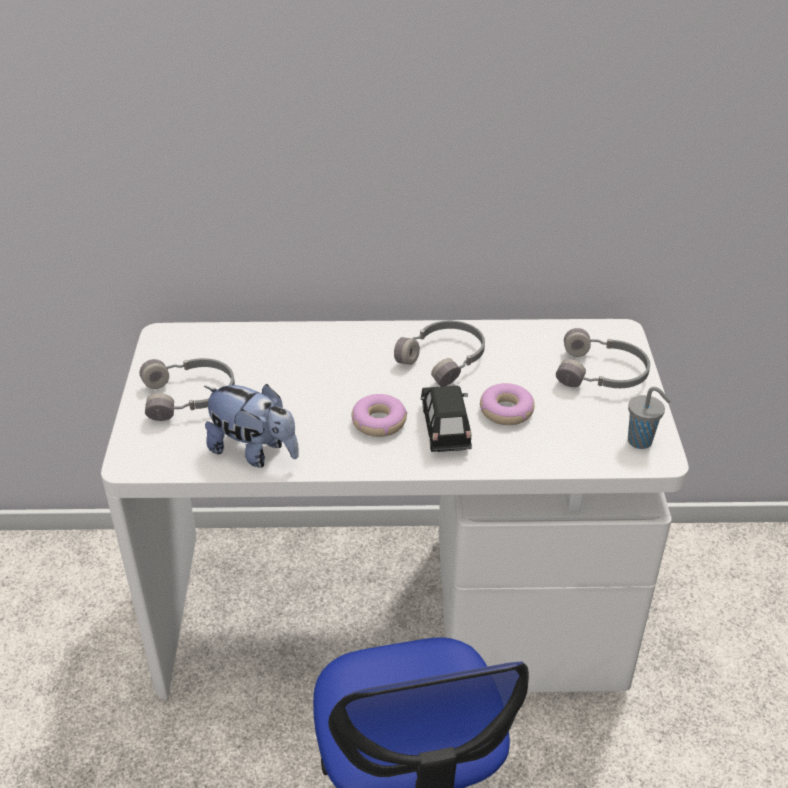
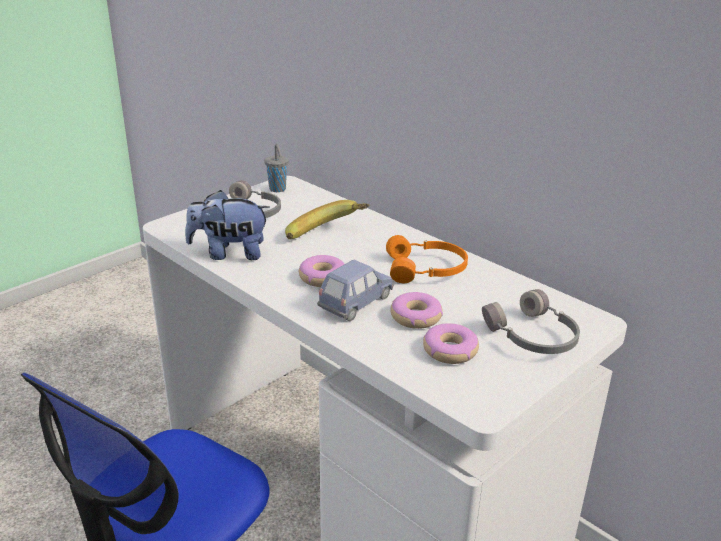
camera: 45 degrees right, 10 degrees down
(254, 451) = (229, 253): plush toy -> plush toy turned 105 degrees clockwise
(313, 375) = (329, 237): none -> banana
(445, 359) = (426, 270): grey headphones -> orange headphones
(445, 428) = (356, 303): black toy car -> blue toy car
(572, 424) = (450, 350): none -> donut
(641, 442) = (486, 392): grey cup -> grey cup (278, 189)

